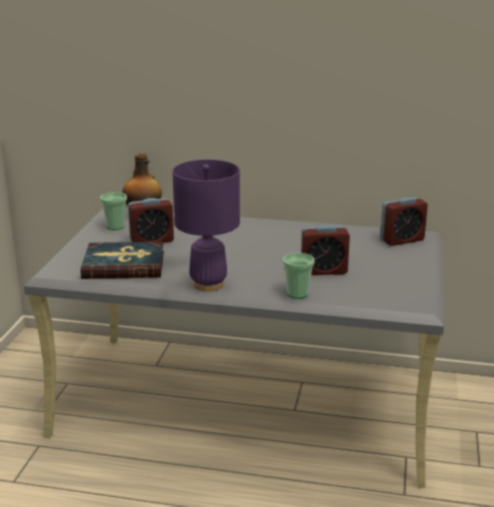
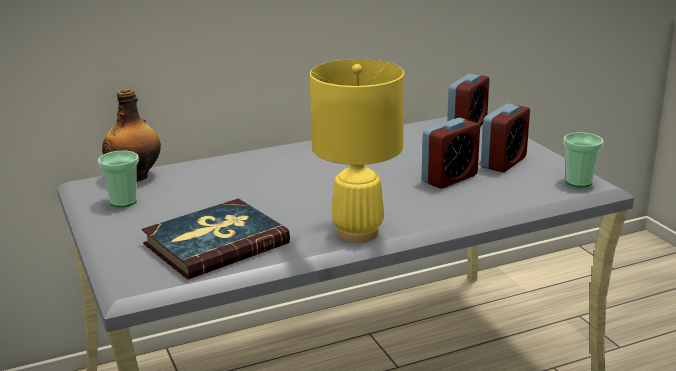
camera: 35 degrees left, 0 degrees up
(152, 241) = (202, 205): alarm clock -> alarm clock (503, 162)
(208, 284) = (358, 232): purple table lamp -> yellow table lamp
(297, 294) = (466, 210): cup -> cup (578, 182)

